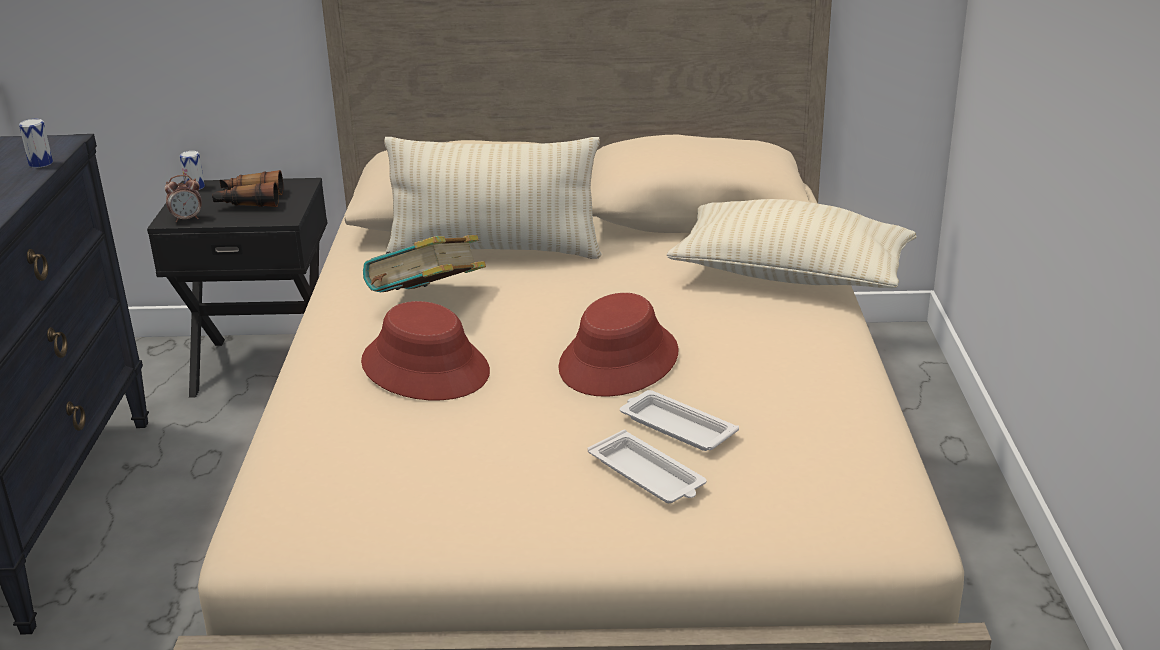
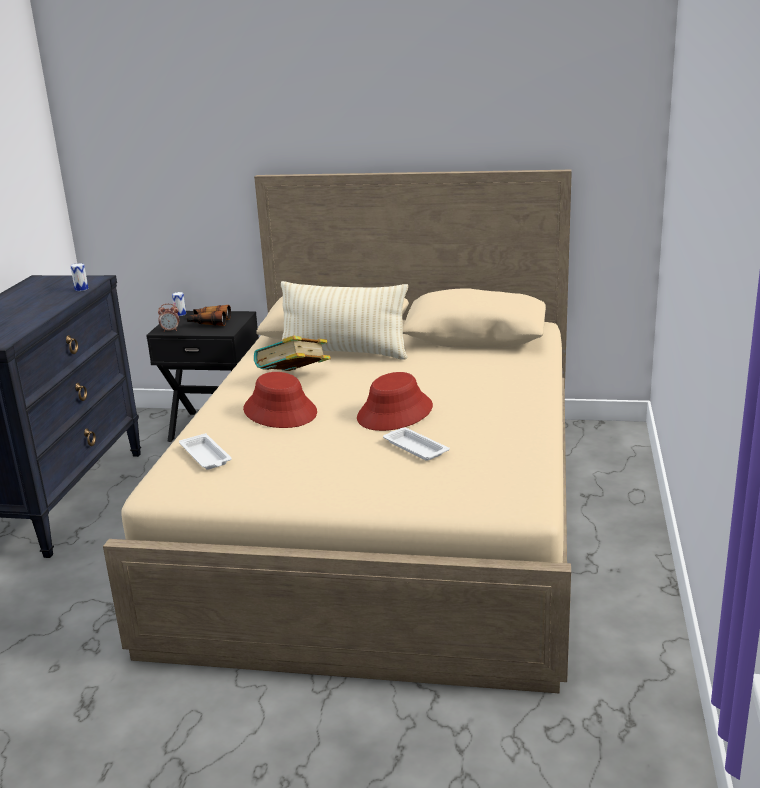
camera: 10 degrees right, 5 degrees down
(648, 476) = (387, 471): white tray -> white tray (206, 456)
(790, 275) = (520, 372): beige pillow -> none

